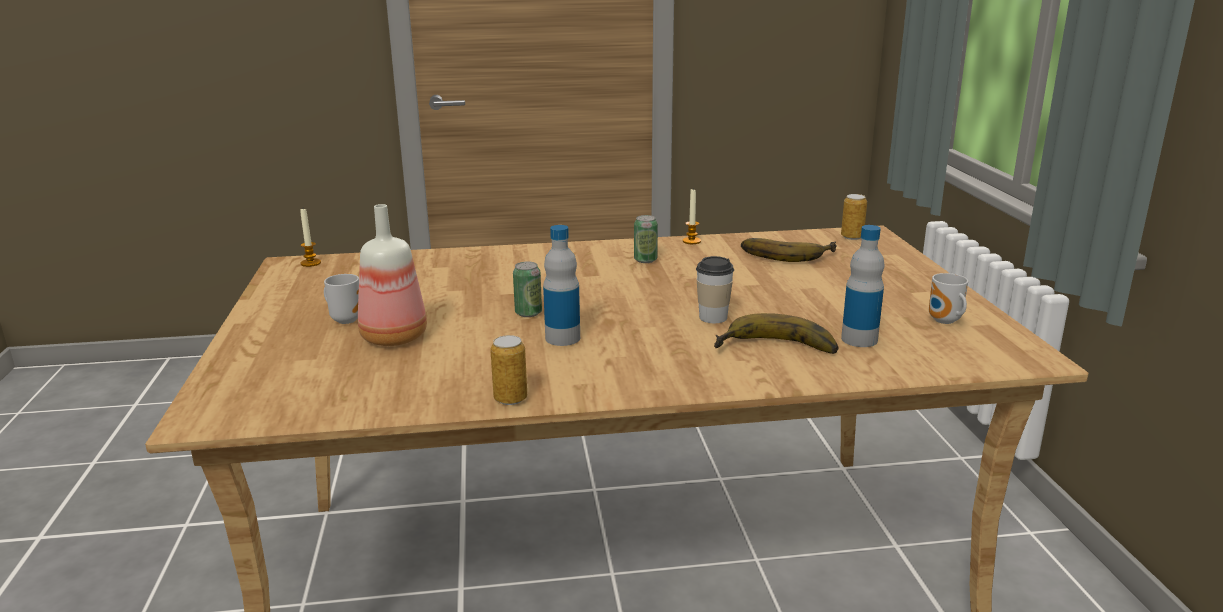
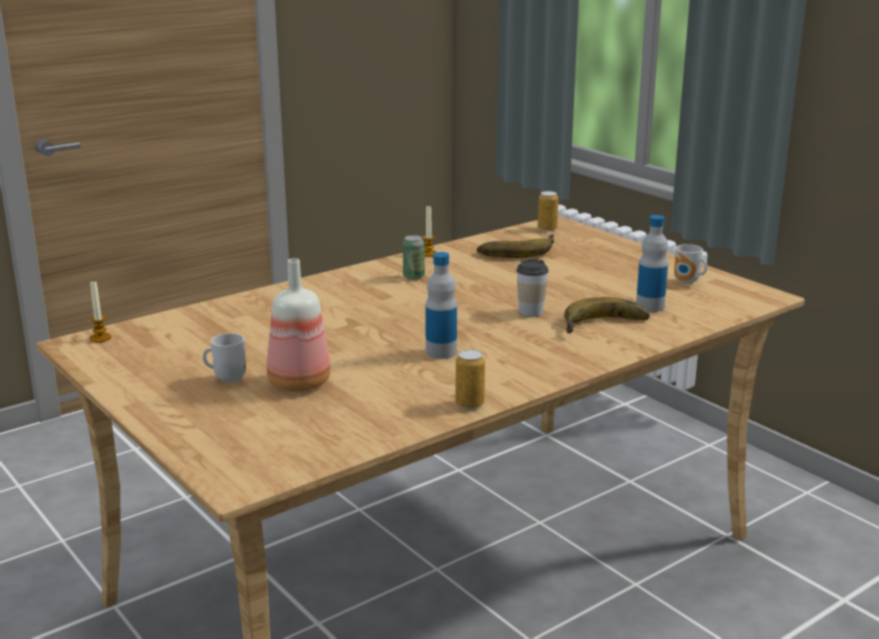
camera: 30 degrees left, 0 degrees up
(528, 313) = (383, 339): can -> none

